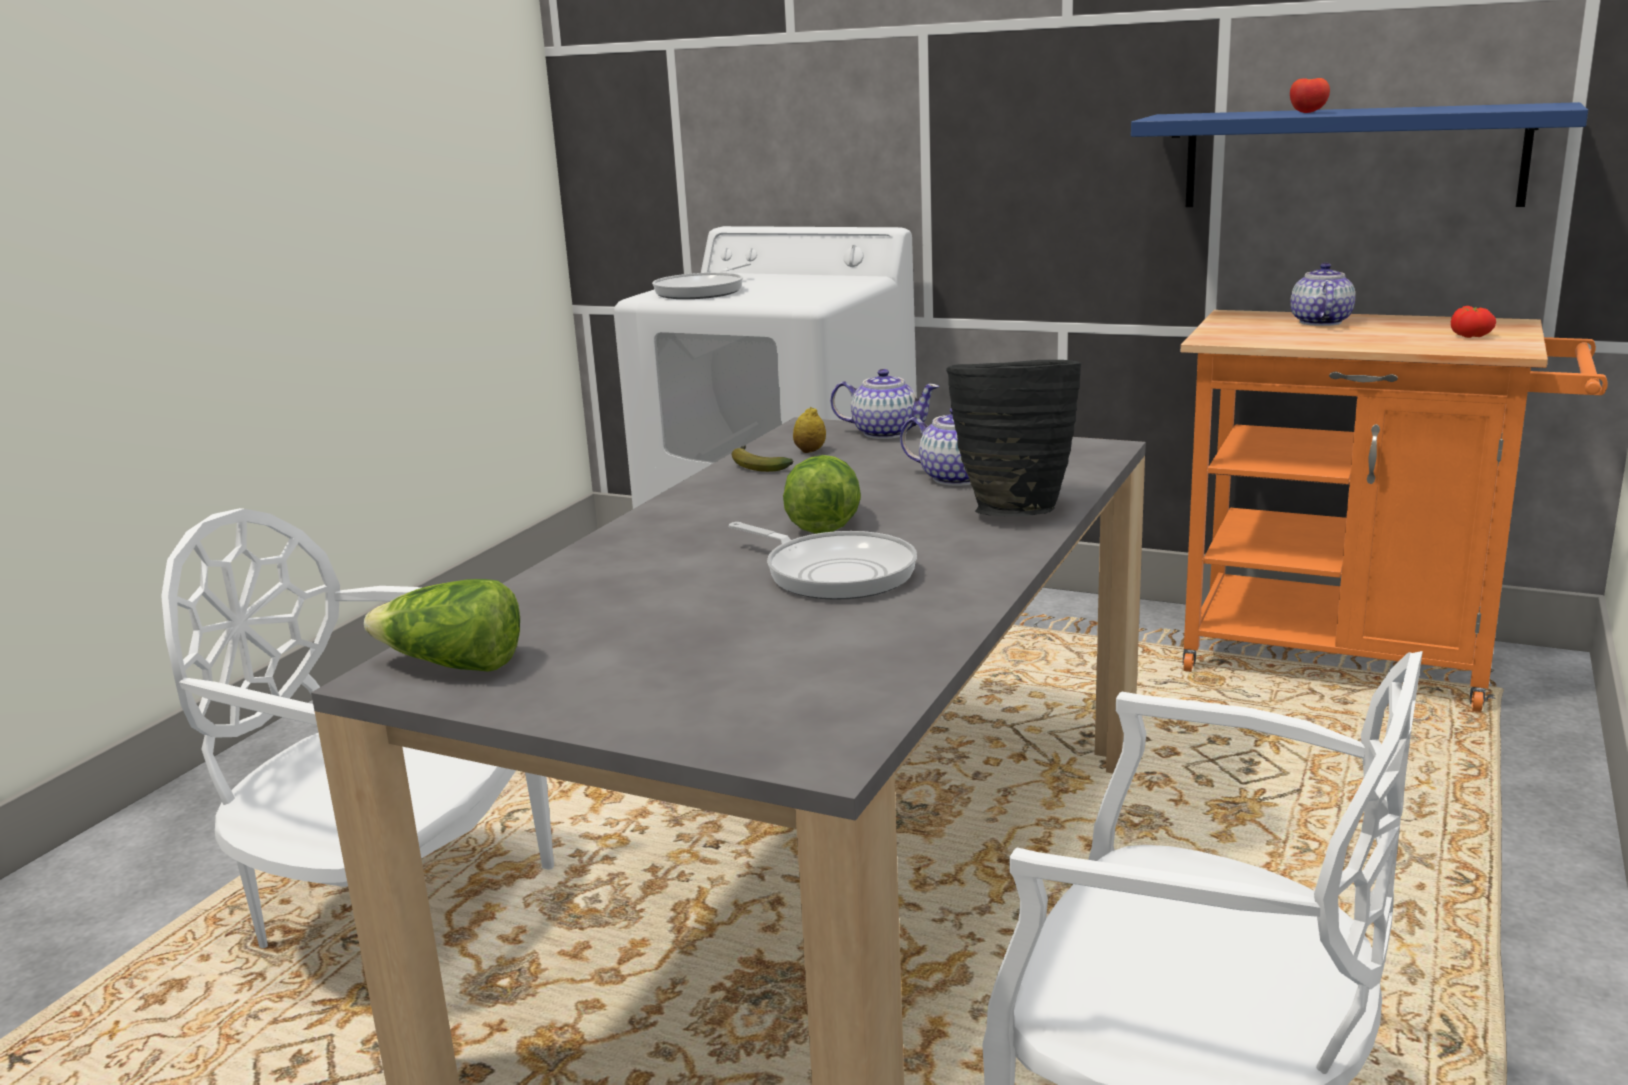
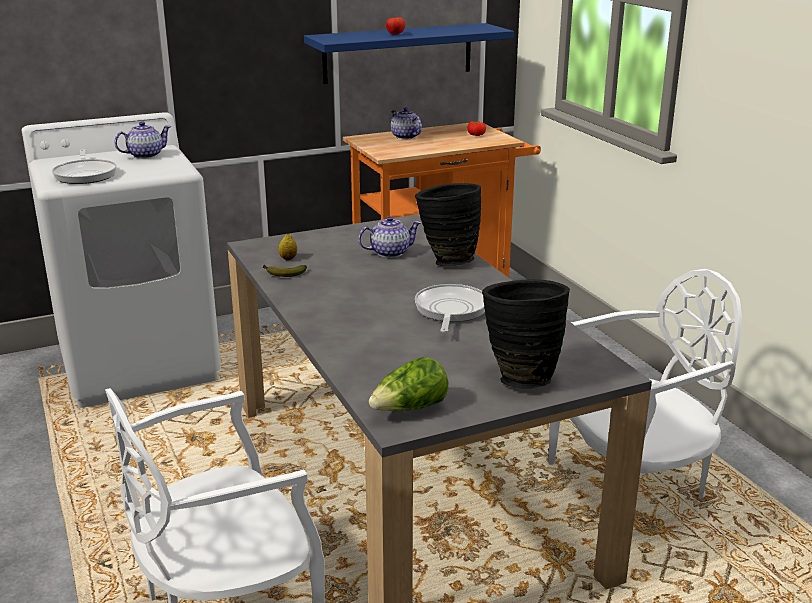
camera: 50 degrees left, 5 degrees up
(679, 692) = (519, 377): none -> black vase
(822, 521) = (386, 290): lettuce -> none
(834, 572) = (450, 310): frying pan -> frying pan turned 75 degrees counterclockwise
(884, 433) = (299, 239): teapot -> teapot (145, 155)

